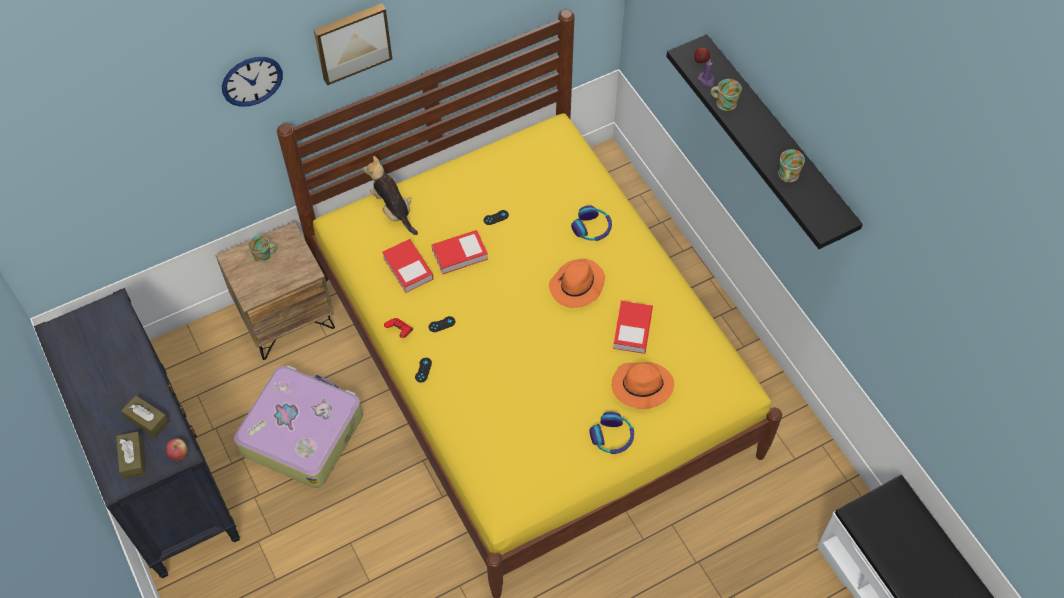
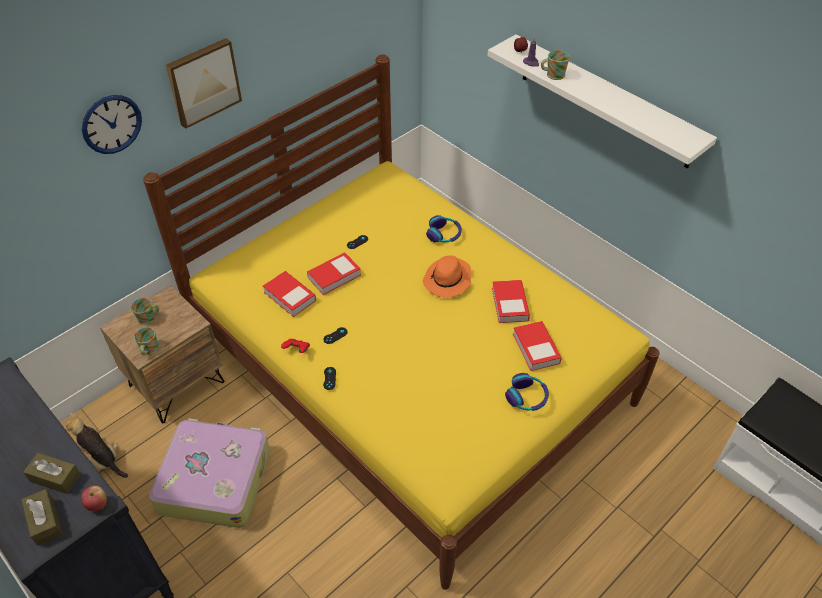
camera: 15 degrees left, 10 degrees down
(393, 209) = (262, 253): plush toy -> plush toy (102, 458)
(641, 386) = (536, 349): orange hat -> book
(777, 140) = (605, 101): black shelf -> white shelf
(787, 176) = (634, 115): mug -> mug (148, 350)

